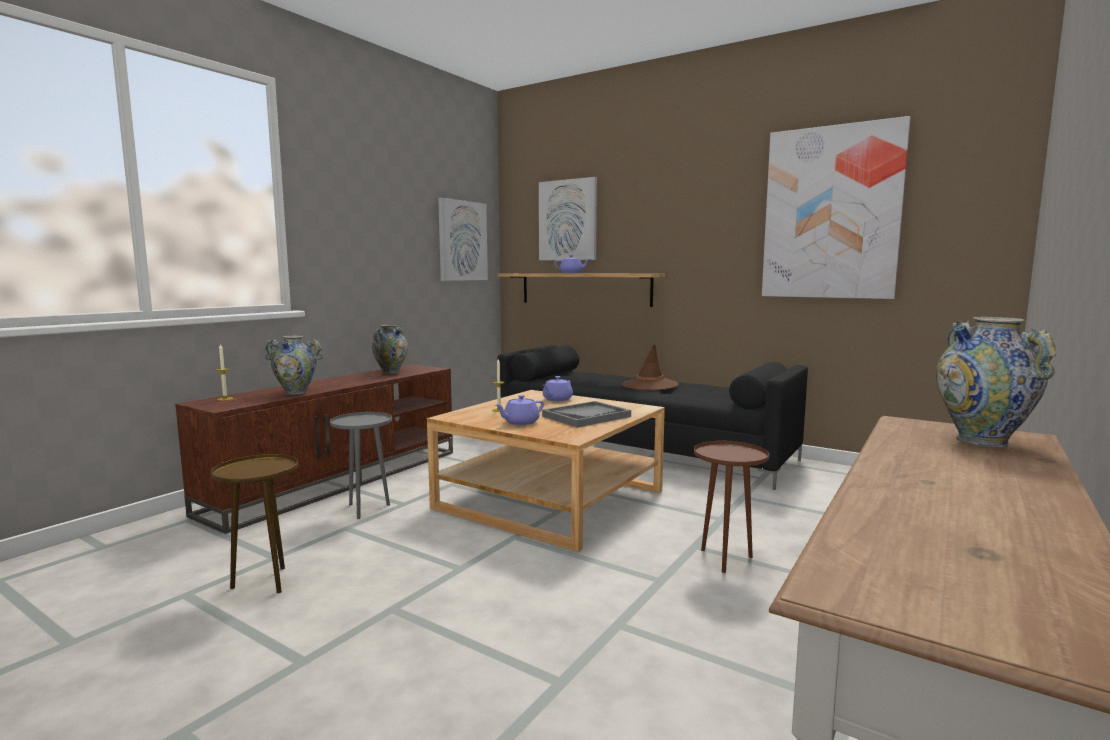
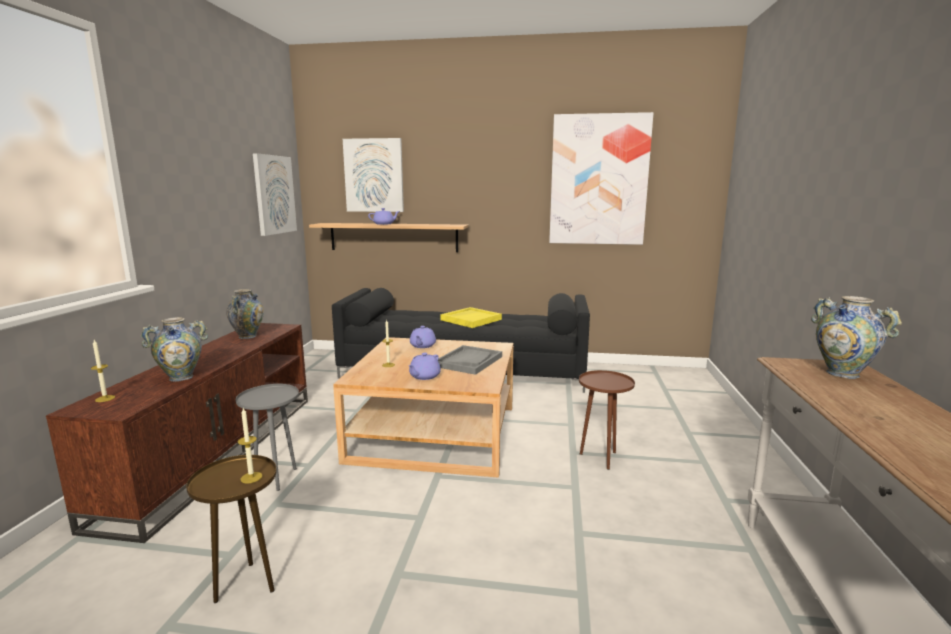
camera: 25 degrees left, 5 degrees up
(268, 470) = (251, 477): none -> candle
(649, 385) = (471, 319): brown hat -> yellow tray

